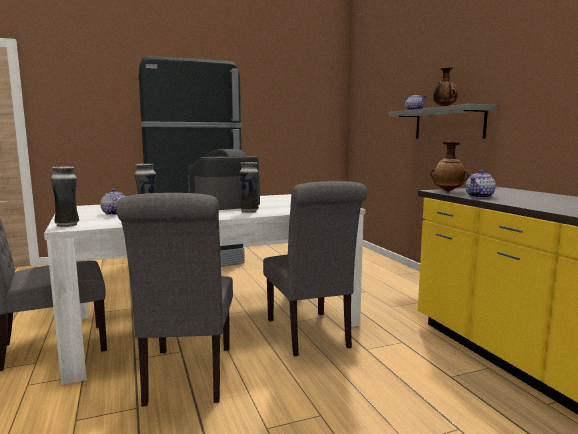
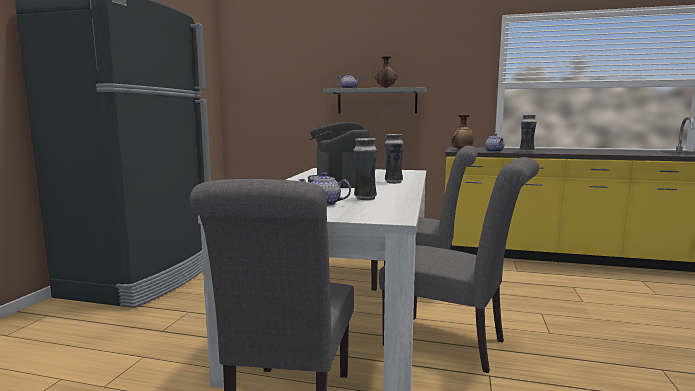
camera: 55 degrees left, 0 degrees up
(68, 225) = (379, 218): vase -> vase (526, 152)

